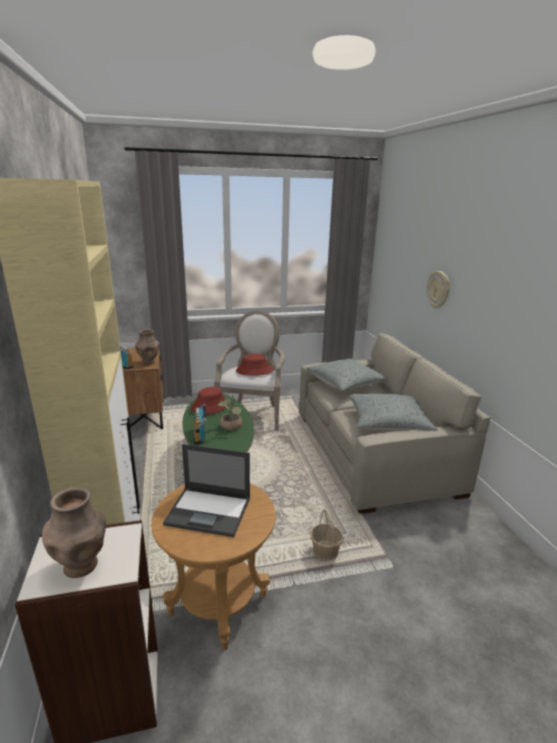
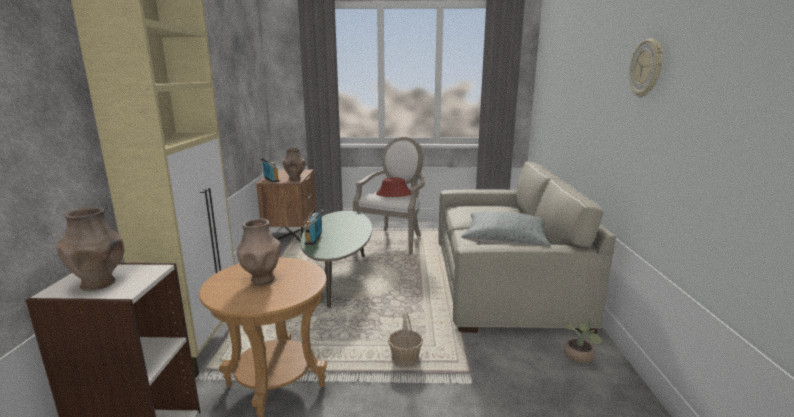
camera: 15 degrees right, 5 degrees down
(209, 511) = (262, 279): laptop -> brown vase
(210, 406) = (338, 219): red hat -> none
(231, 427) = (347, 235): potted plant -> potted plant (579, 358)
(345, 383) = (480, 209): grey pillow -> none
(438, 289) = (580, 106): wall clock -> wall clock (647, 68)

